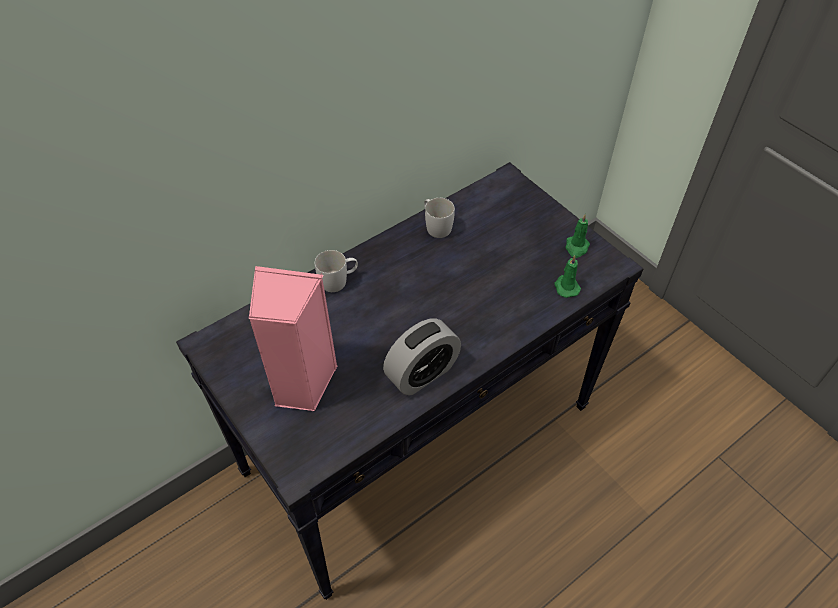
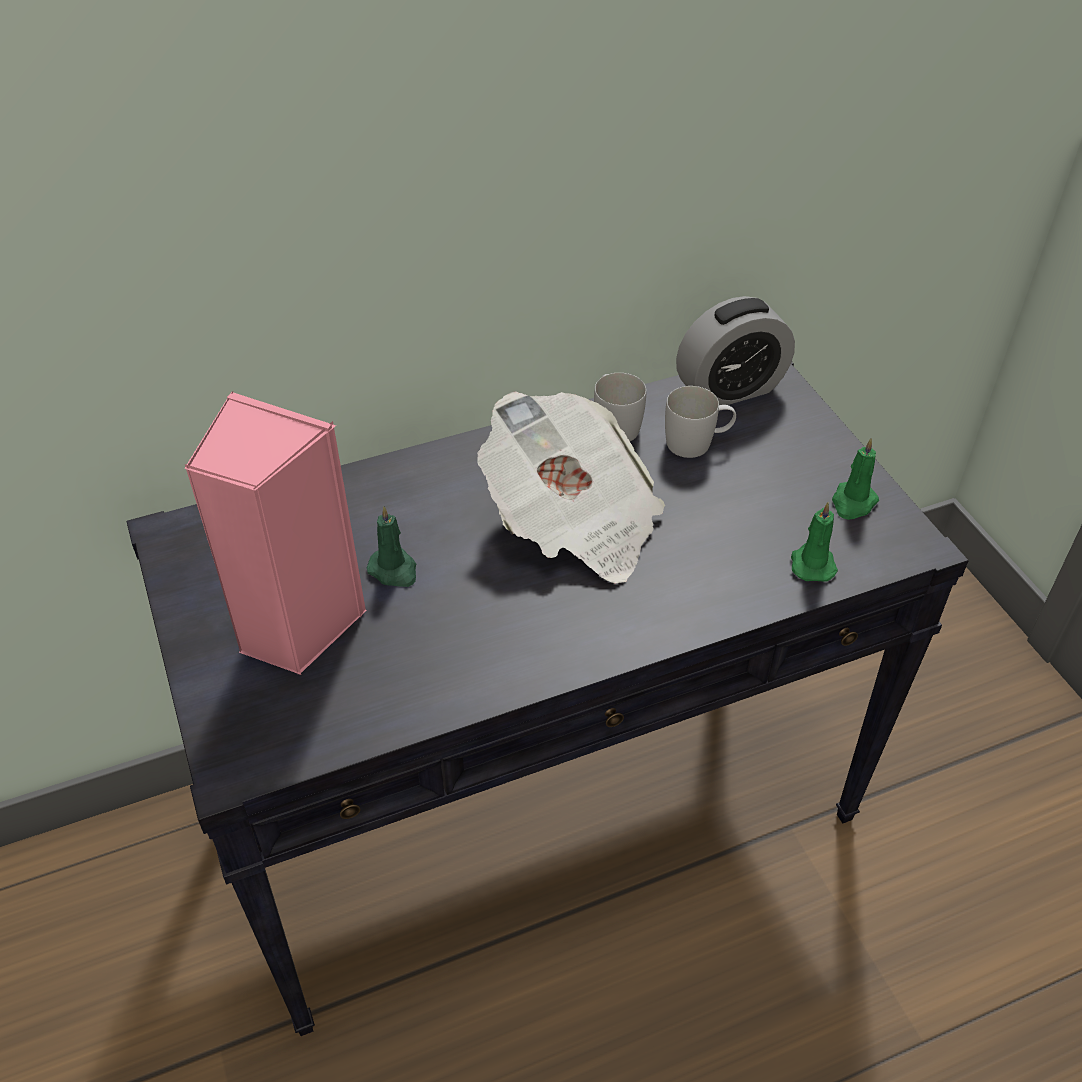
camera: 15 degrees right, 5 degrees down
(338, 281) = (419, 479): white mug -> white mug (697, 443)
(344, 338) = (394, 570): none -> green candle
(422, 373) = (505, 654): alarm clock -> alarm clock (730, 389)
(432, 288) = (573, 521): none -> newspaper

